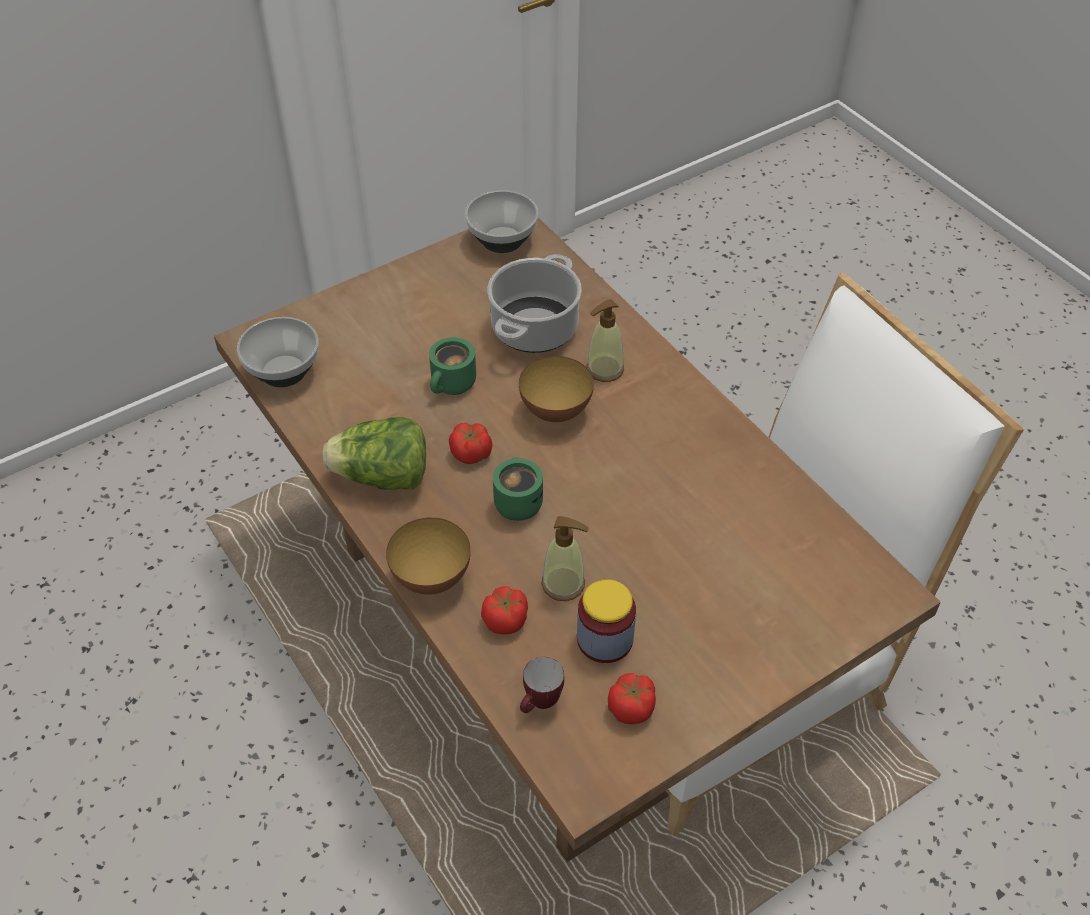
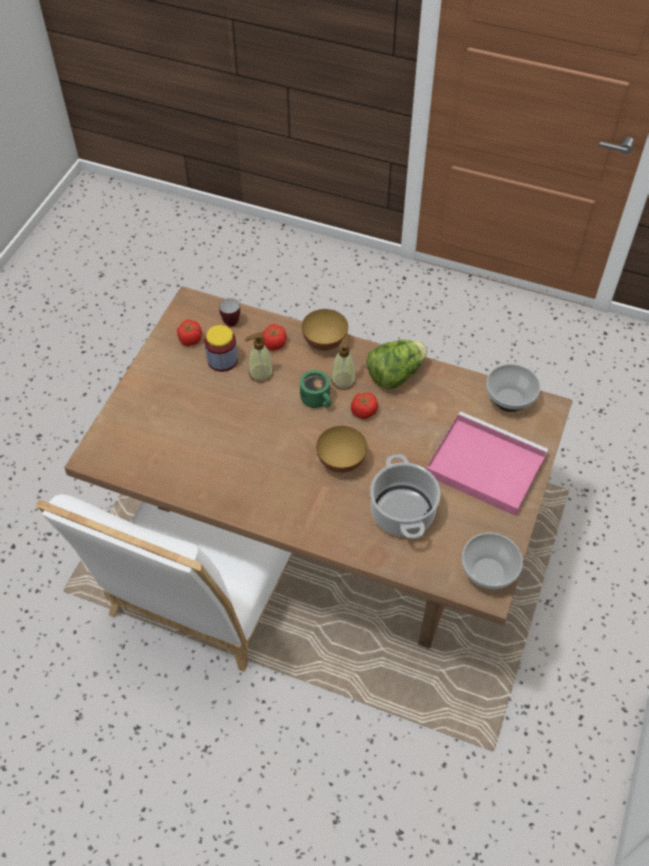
camera: 145 degrees right, 5 degrees up
(397, 325) = (483, 465): none -> pink tray
(453, 385) = (411, 445): green mug -> none
(604, 369) = (336, 507): soap dispenser -> soap dispenser (343, 380)

